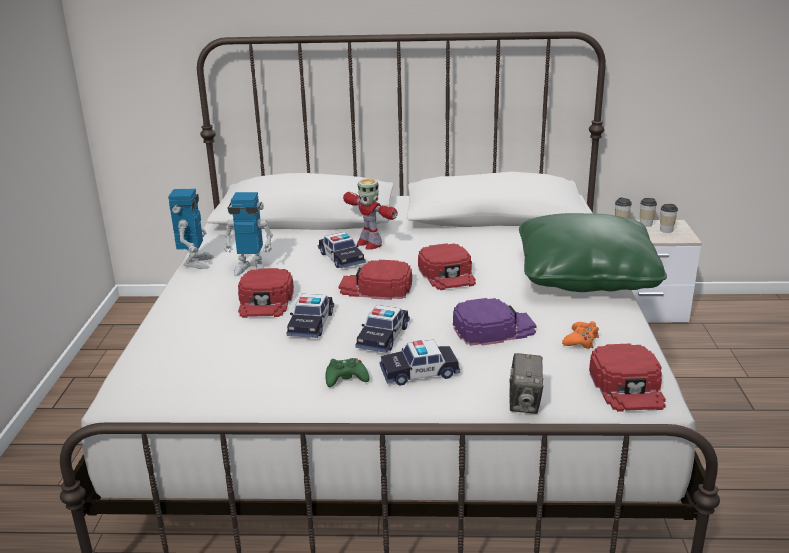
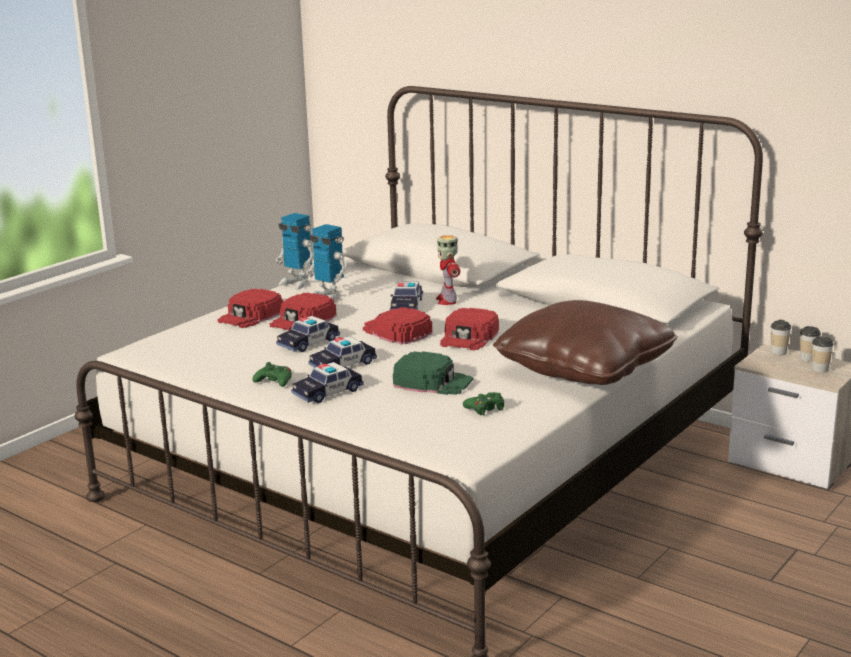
camera: 35 degrees right, 5 degrees down
(196, 263) = (297, 283): toy robot -> toy robot turned 90 degrees clockwise
(419, 372) = (328, 392): toy car -> toy car turned 60 degrees counterclockwise
(493, 328) = (433, 382): purple cap -> green cap
(524, 403) = (365, 431): camera -> none
(581, 340) = (485, 408): orange game controller -> green game controller
(585, 276) = (584, 368): green pillow -> brown pillow
(627, 386) = (461, 445): red cap -> red cap (251, 316)

